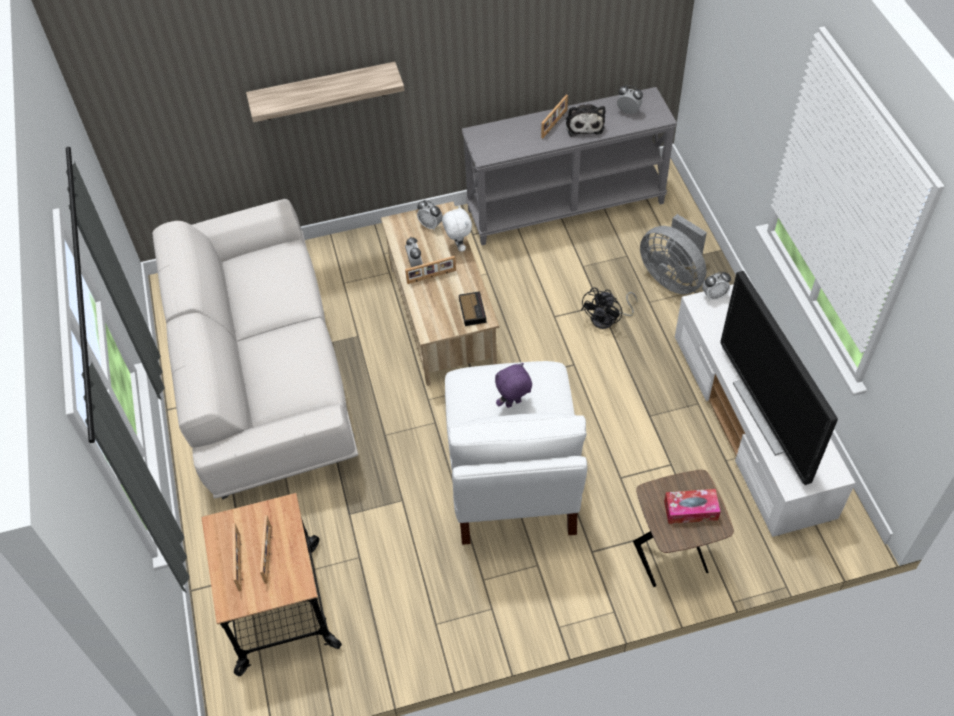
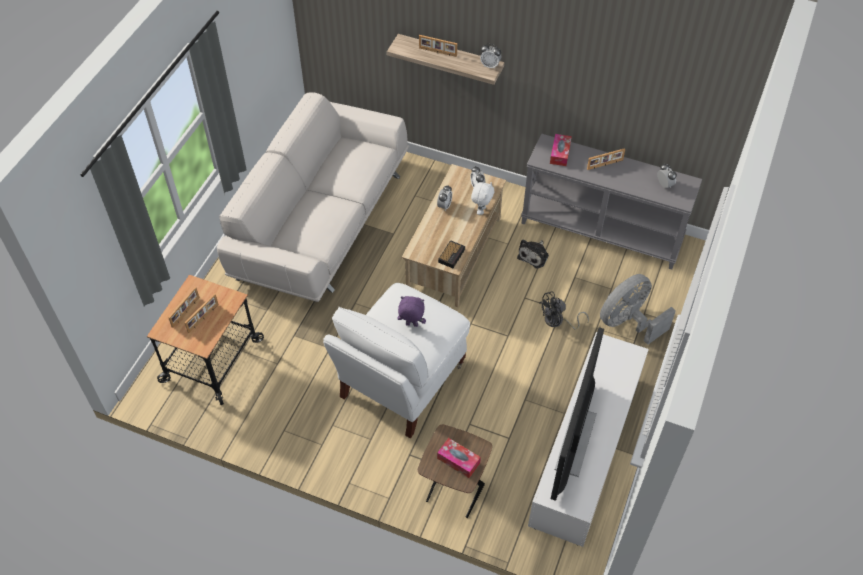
camera: 35 degrees right, 0 degrees up
(431, 277) = (447, 220): picture frame -> picture frame (437, 52)
(500, 137) = (560, 153): none -> tissue box
(584, 124) = (624, 176): plush toy -> plush toy (534, 255)
(672, 277) = (628, 322): grey fan -> grey fan turned 60 degrees clockwise
(714, 296) = (618, 345): alarm clock -> alarm clock (490, 65)

